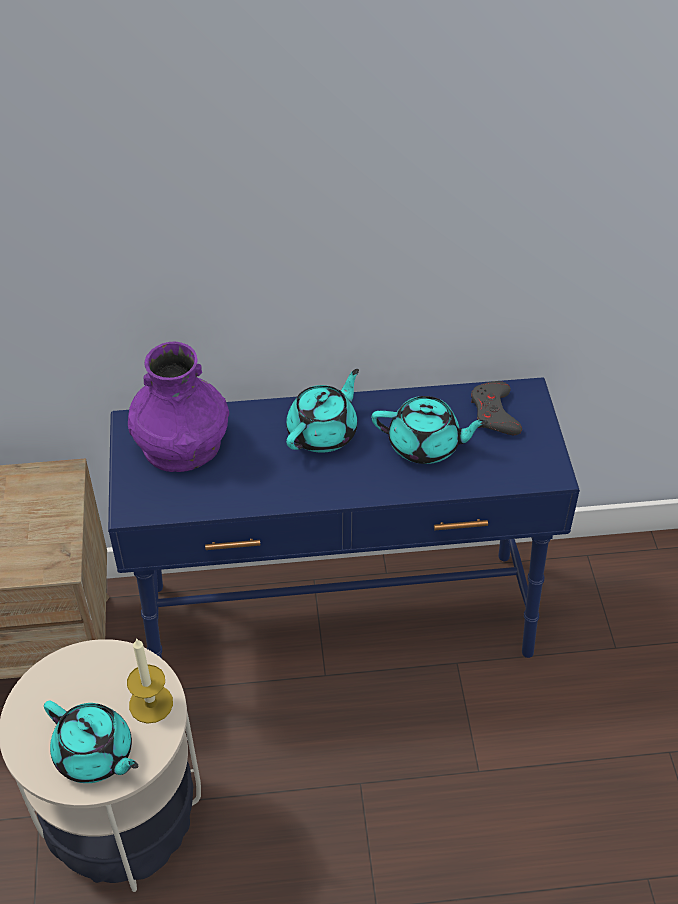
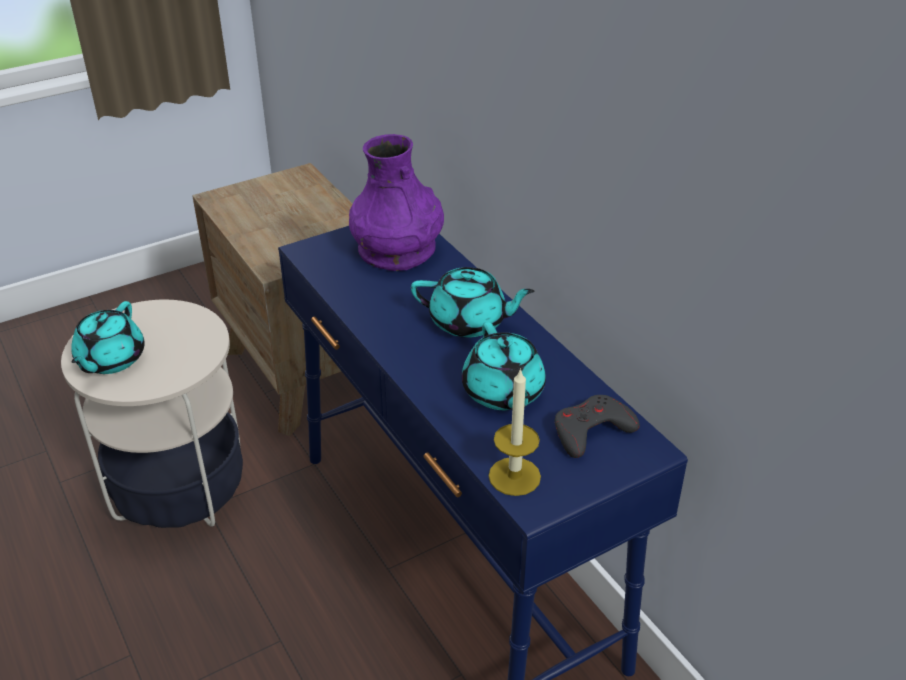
camera: 65 degrees right, 10 degrees down
(151, 703) = (170, 371): candle -> candle (514, 476)

